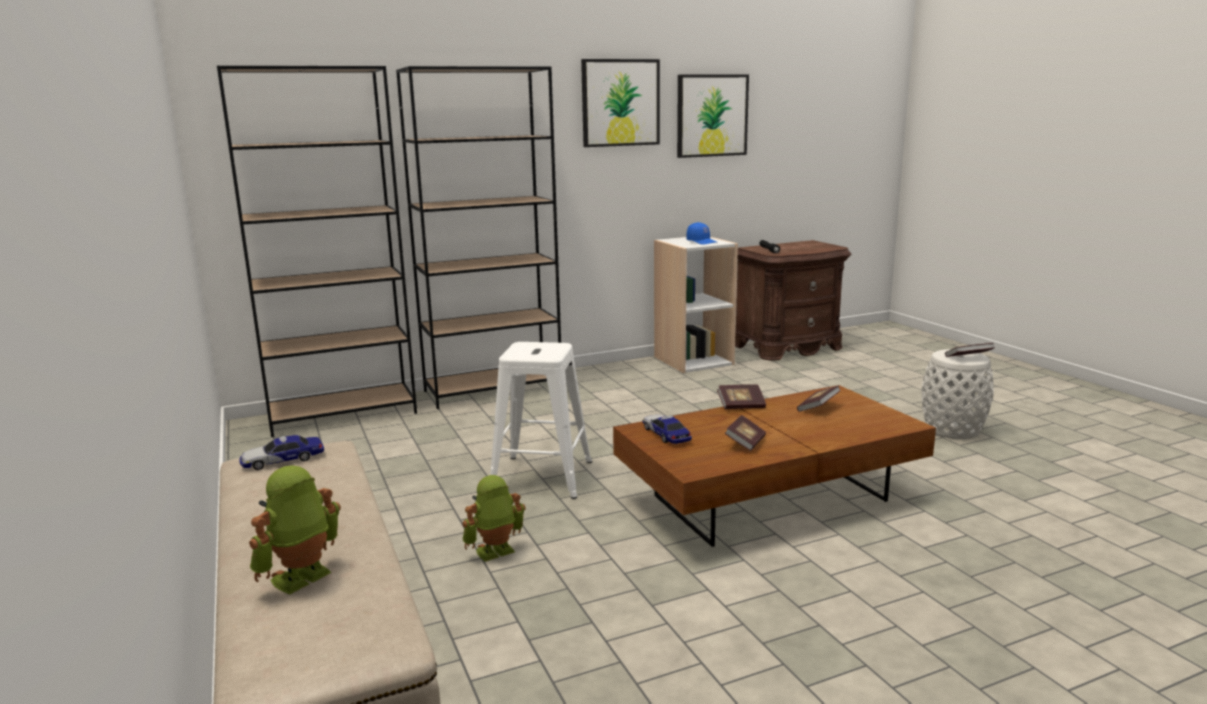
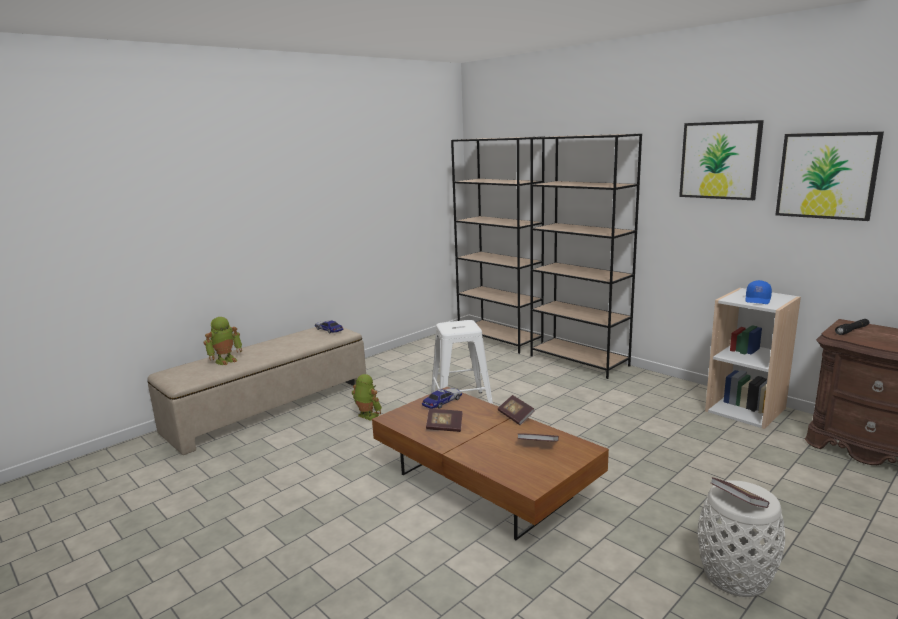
camera: 70 degrees right, 0 degrees up
(302, 579) = (226, 360): toy robot -> toy robot turned 120 degrees clockwise

